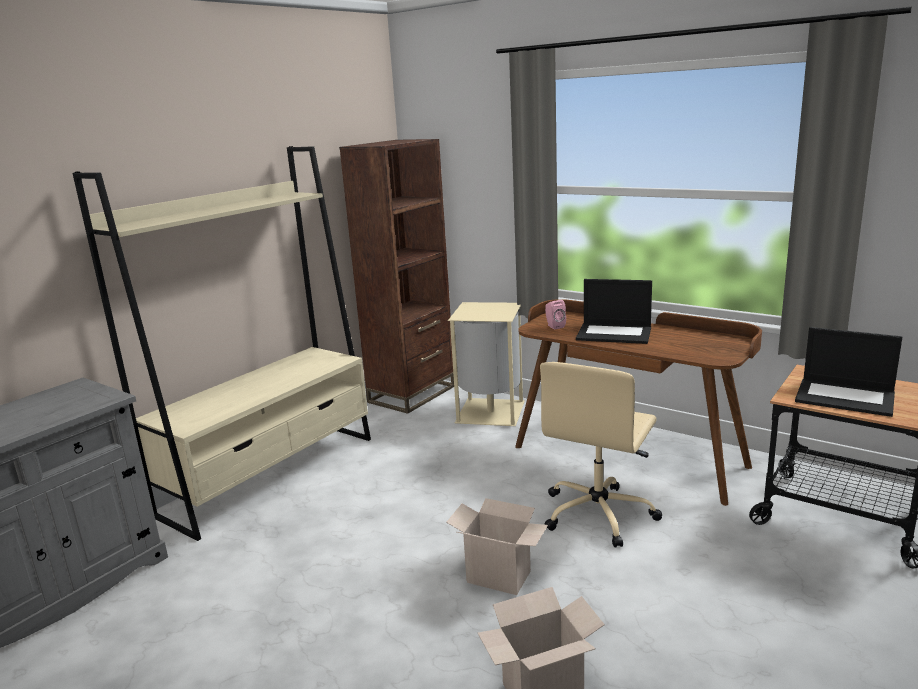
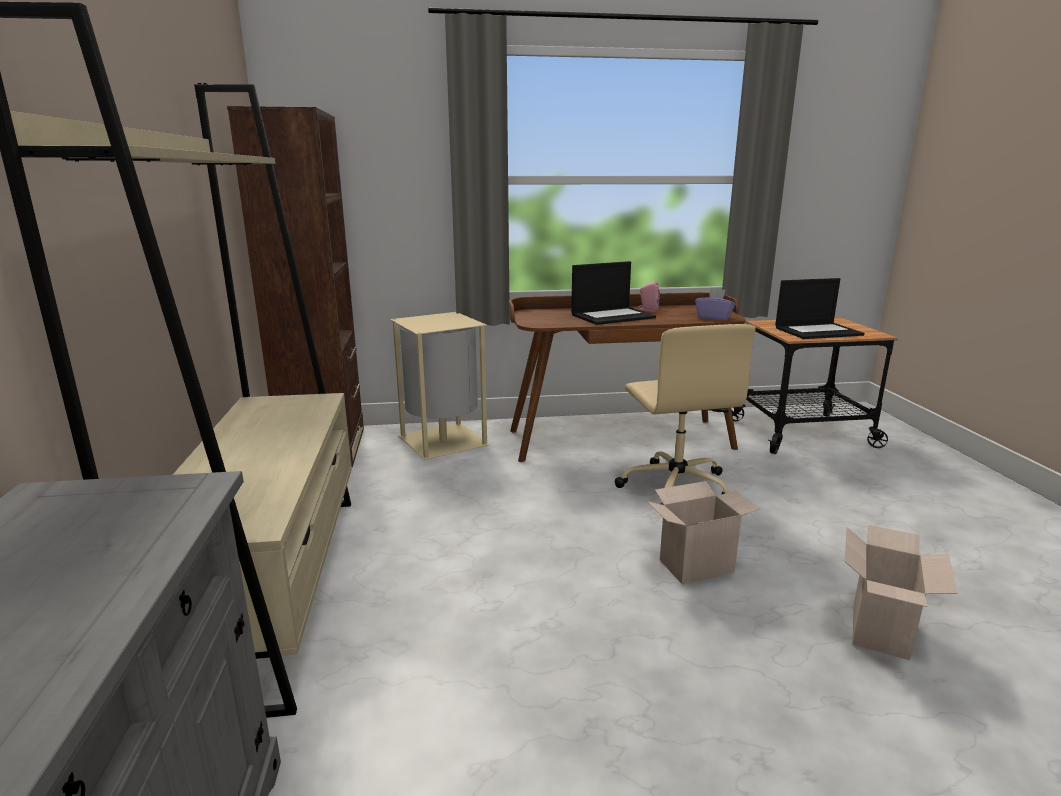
camera: 45 degrees left, 0 degrees up
(554, 326) = (549, 319): pink speaker -> pink speaker (647, 310)
(706, 355) = (714, 317): none -> purple tissue box

